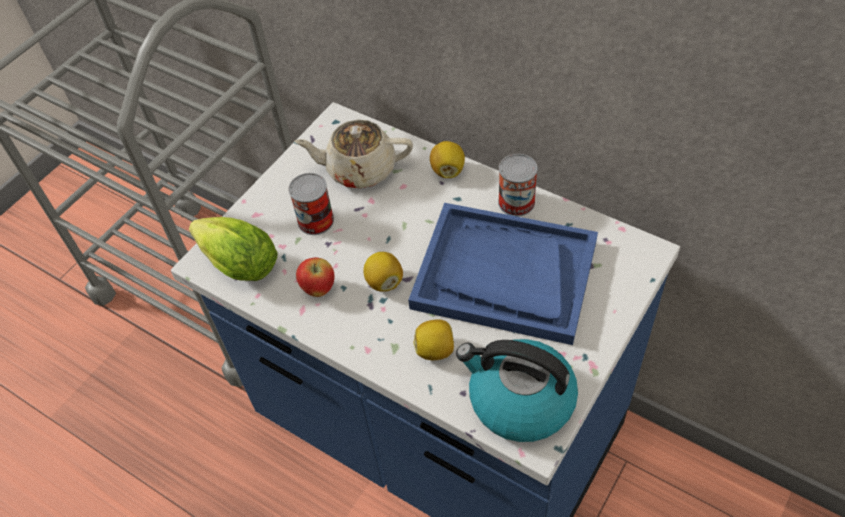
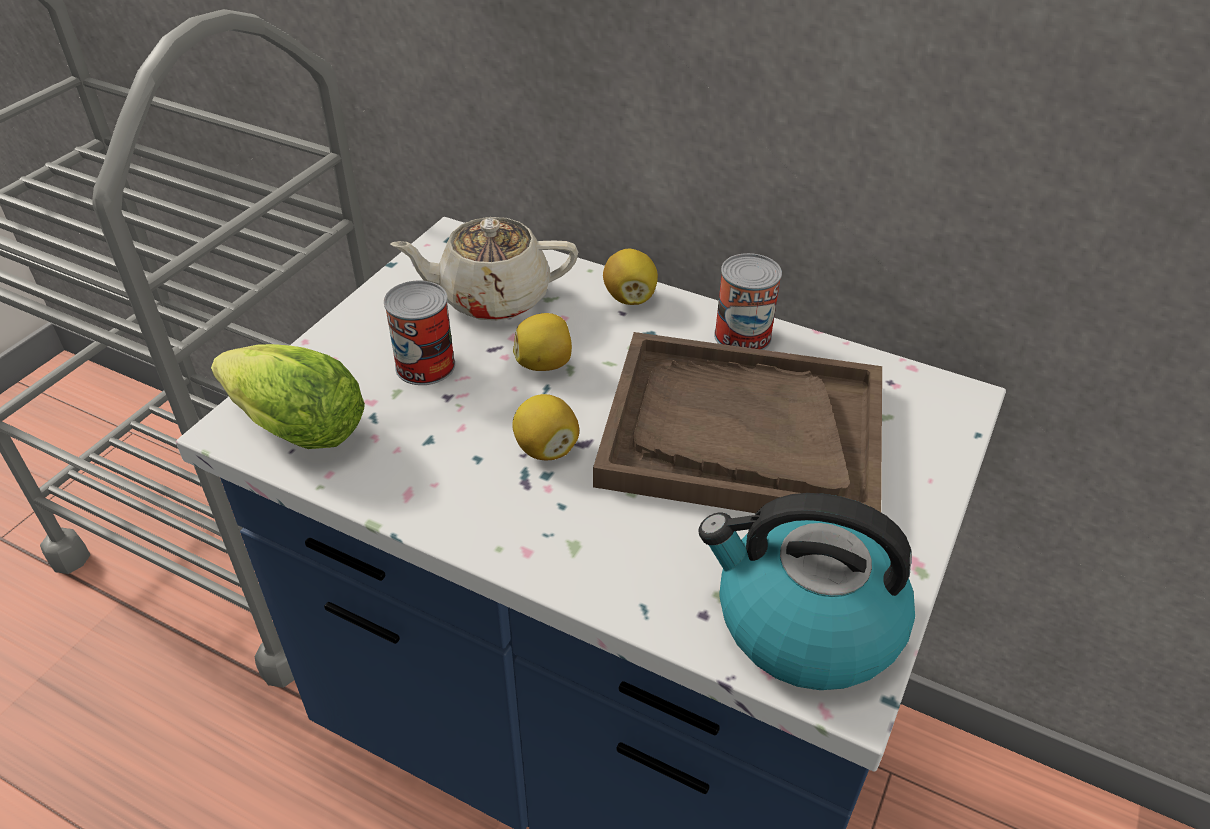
camera: 10 degrees left, 10 degrees down
(318, 288) = (435, 461): apple -> none
(435, 350) = (645, 547): lemon -> lemon (544, 363)
(504, 275) = (741, 433): blue tray -> brown tray

